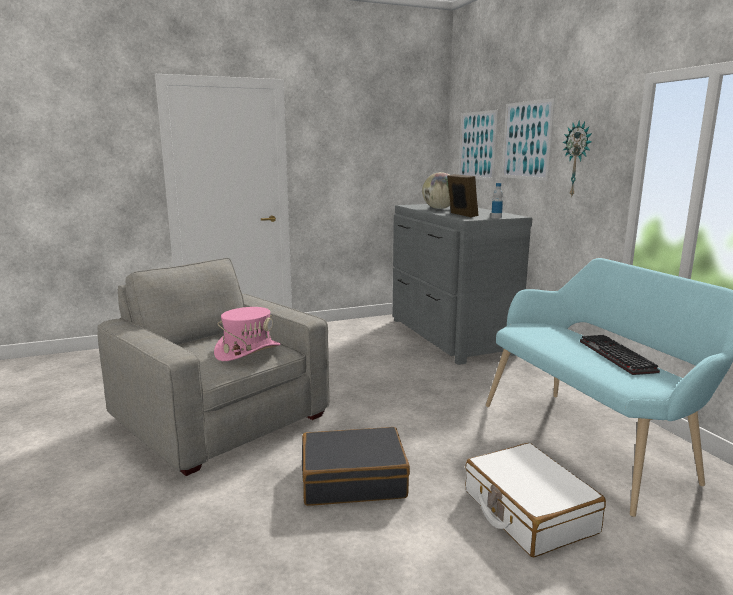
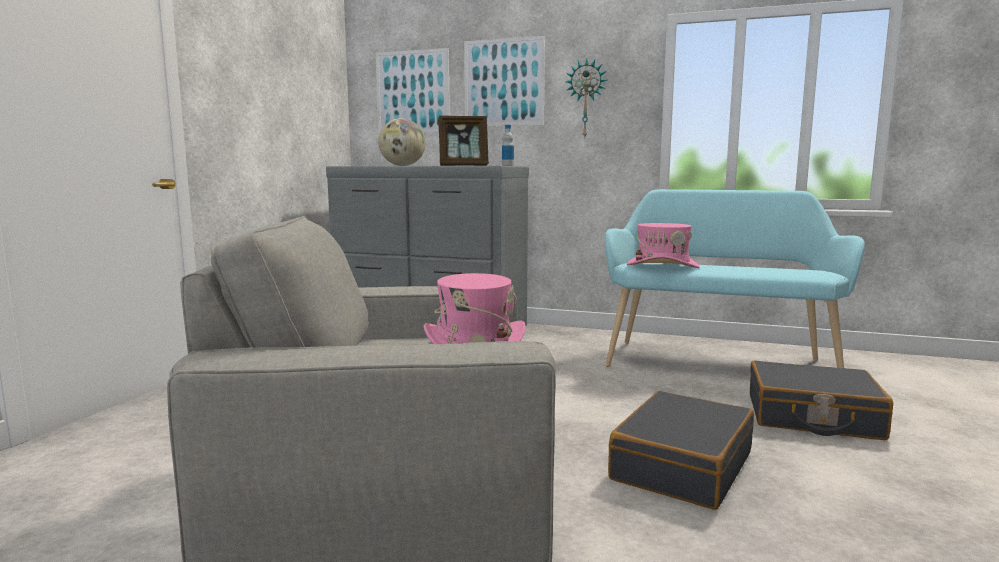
camera: 50 degrees left, 5 degrees down
(461, 215) = (464, 165): picture frame -> picture frame turned 150 degrees clockwise
(528, 512) = (812, 417): white suitcase -> black suitcase
(533, 334) = (662, 266): none -> pink hat
(613, 356) = (747, 265): keyboard -> none

